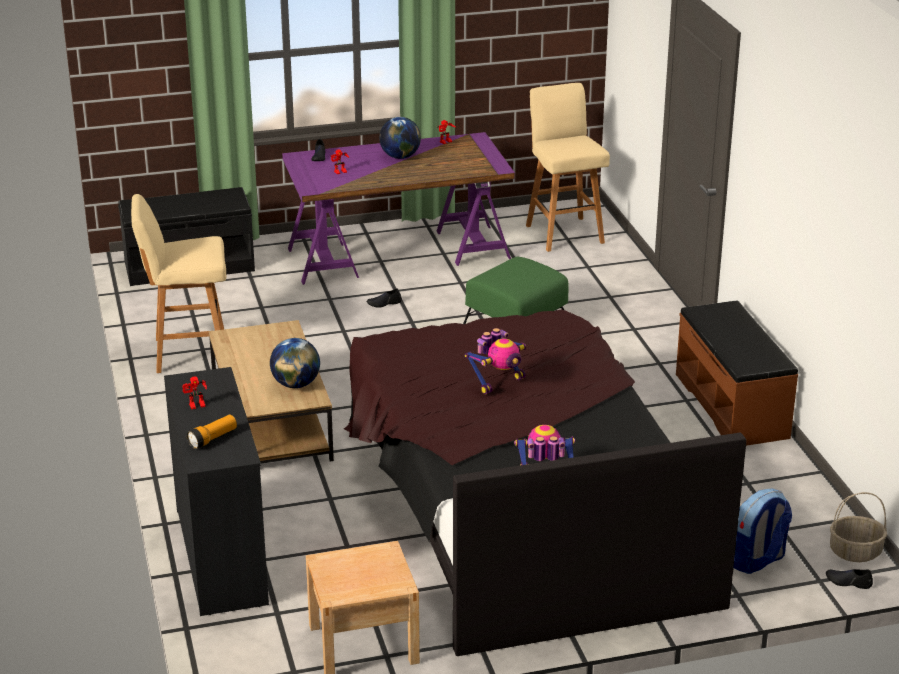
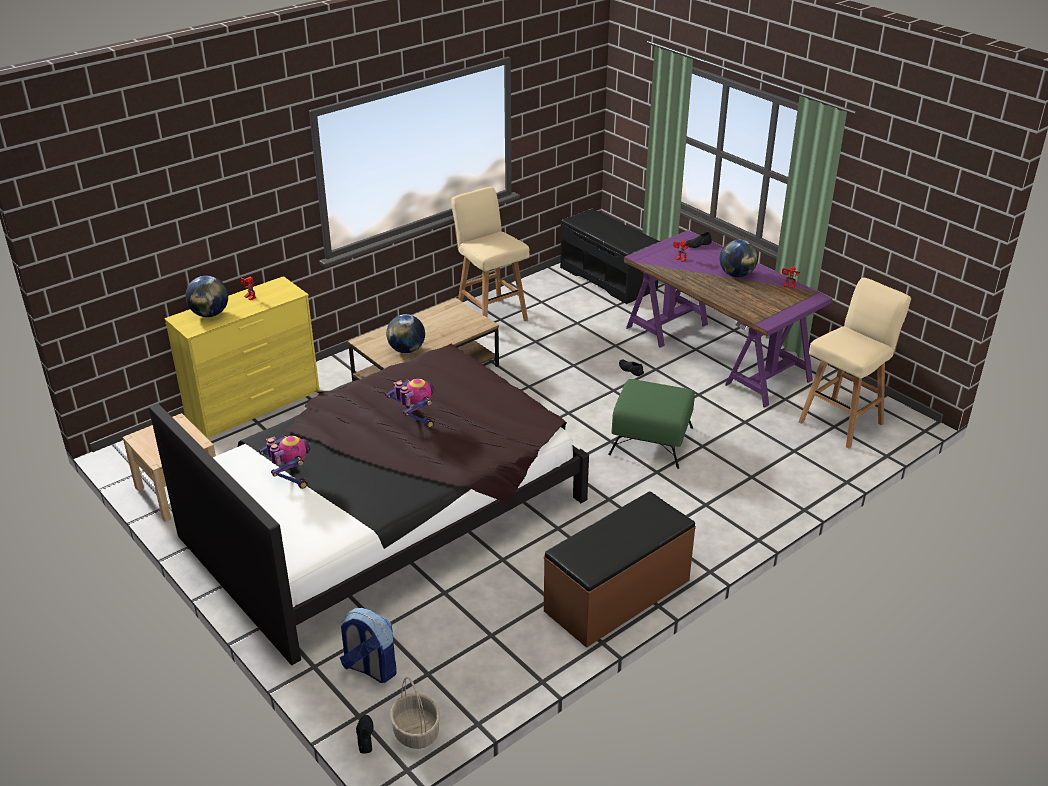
camera: 65 degrees right, 5 degrees up
(213, 439) = (210, 314): flashlight -> globe
(222, 556) = (254, 406): black dresser -> yellow dresser
(498, 382) = (414, 419): toy robot -> toy robot turned 150 degrees counterclockwise

